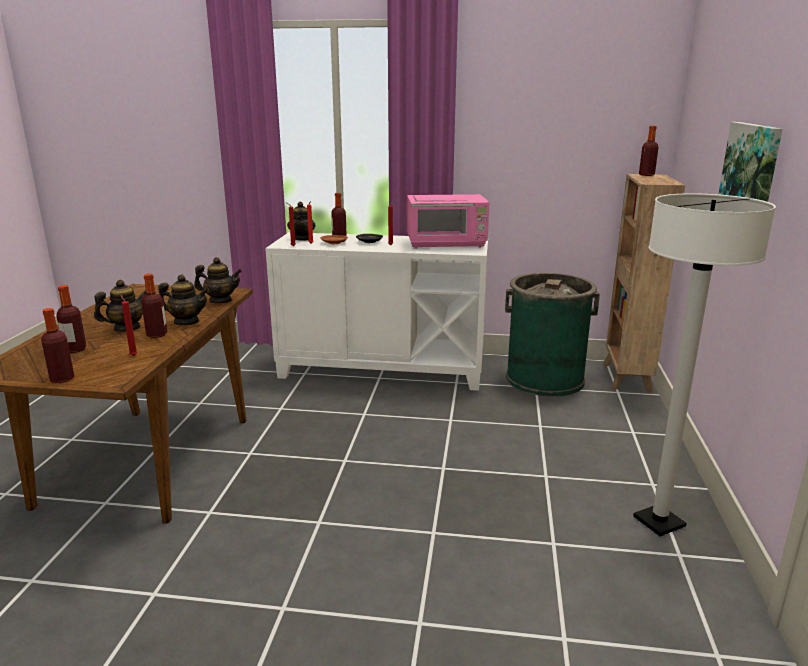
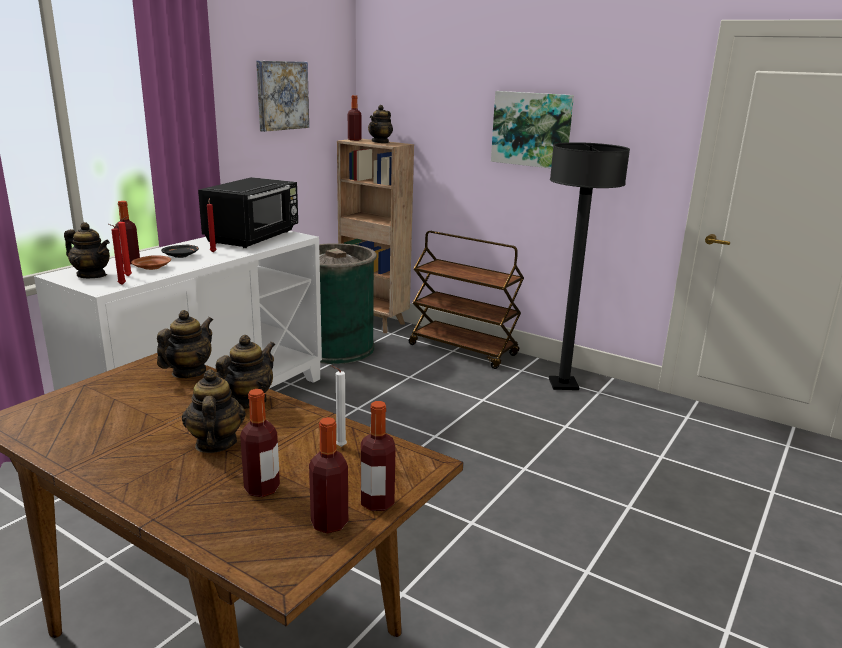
camera: 65 degrees left, 0 degrees up
(133, 355) = (339, 447): red candle -> white candle
(157, 335) = (275, 425): bottle -> bottle (329, 523)
(447, 244) = (254, 237): pink microwave -> black microwave
(555, 123) = (282, 95): none -> picture
(645, 437) = (464, 350): none -> brown cart
(659, 179) = (380, 142): none -> teapot
(659, 522) = (563, 384): white floor lamp -> black floor lamp

